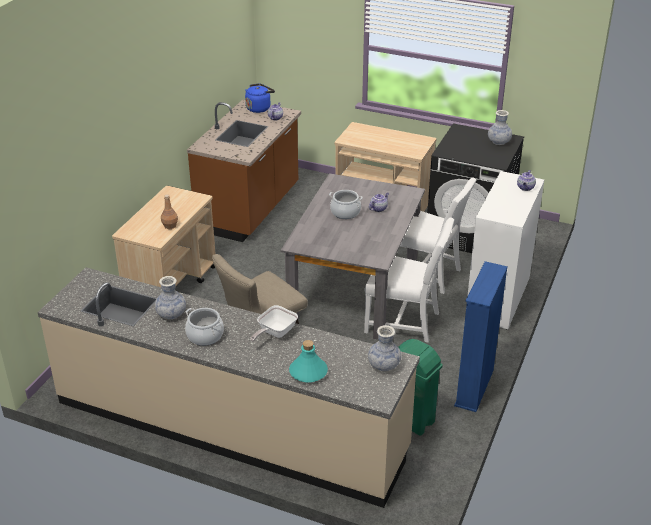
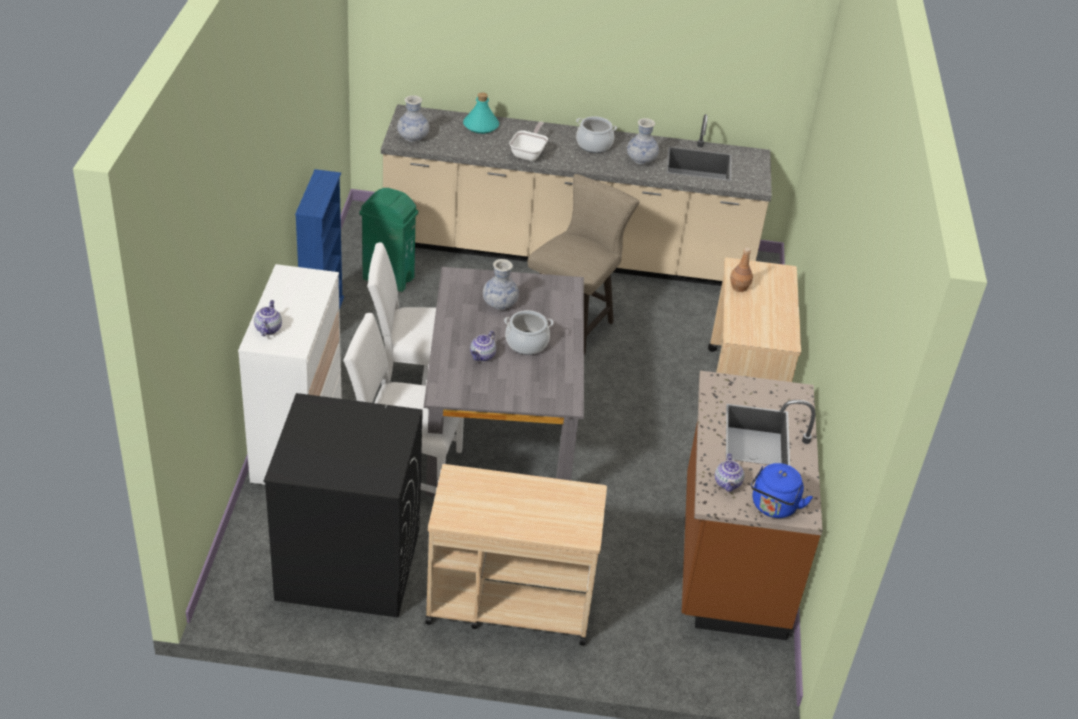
camera: 160 degrees right, 5 degrees up
(498, 142) = (310, 457): vase -> vase (499, 303)

